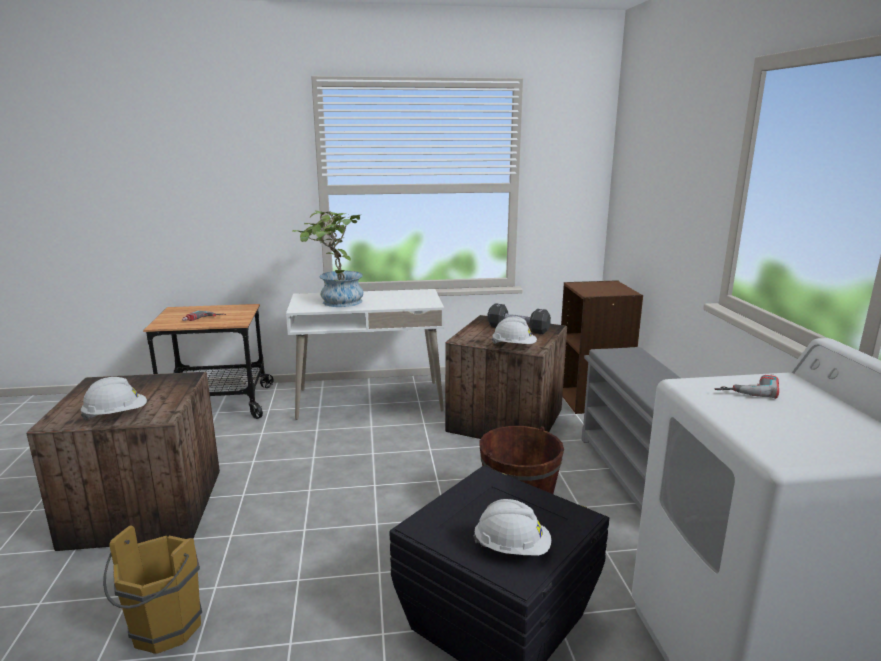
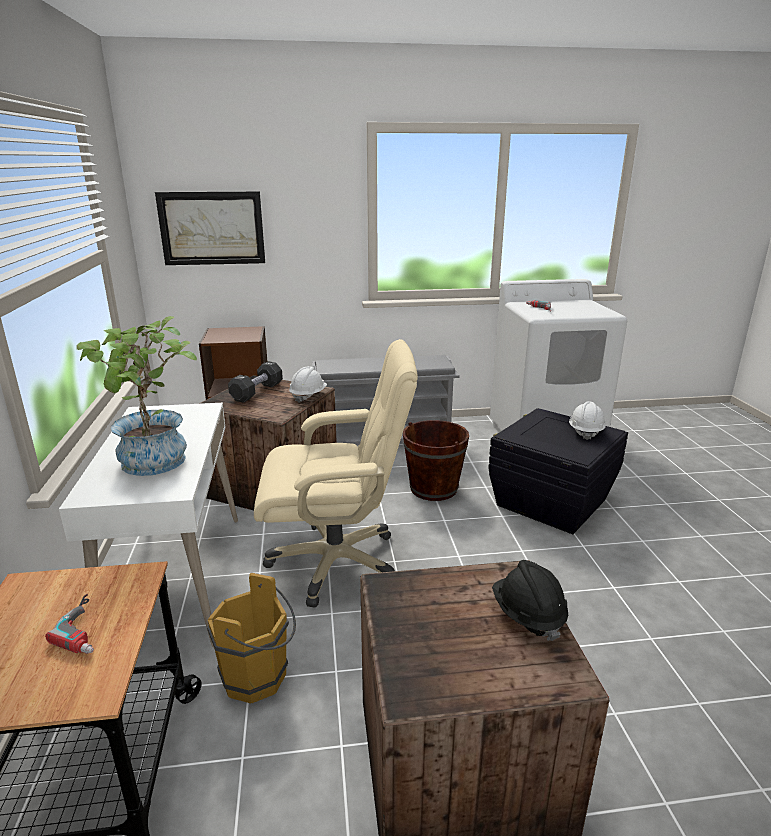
camera: 90 degrees left, 5 degrees up
(116, 415) = (527, 615): white hard hat -> black hard hat
(162, 632) = (643, 667): brown bucket -> brown bucket (259, 679)
(378, 457) = (337, 562): none -> beige office chair
(640, 183) = (212, 228): none -> picture

